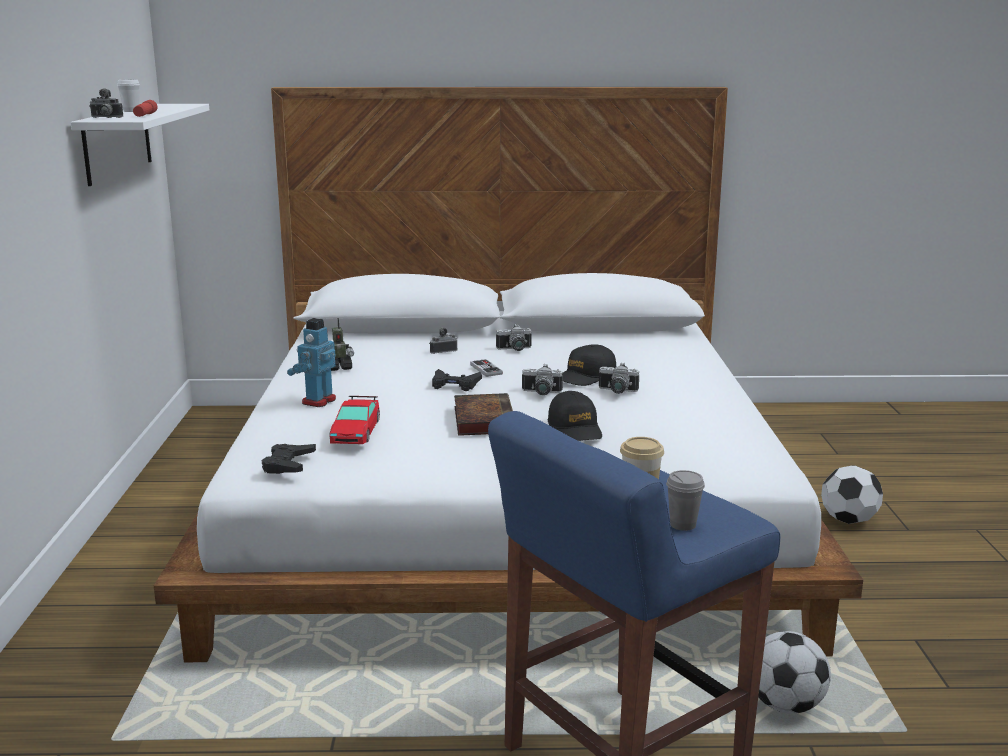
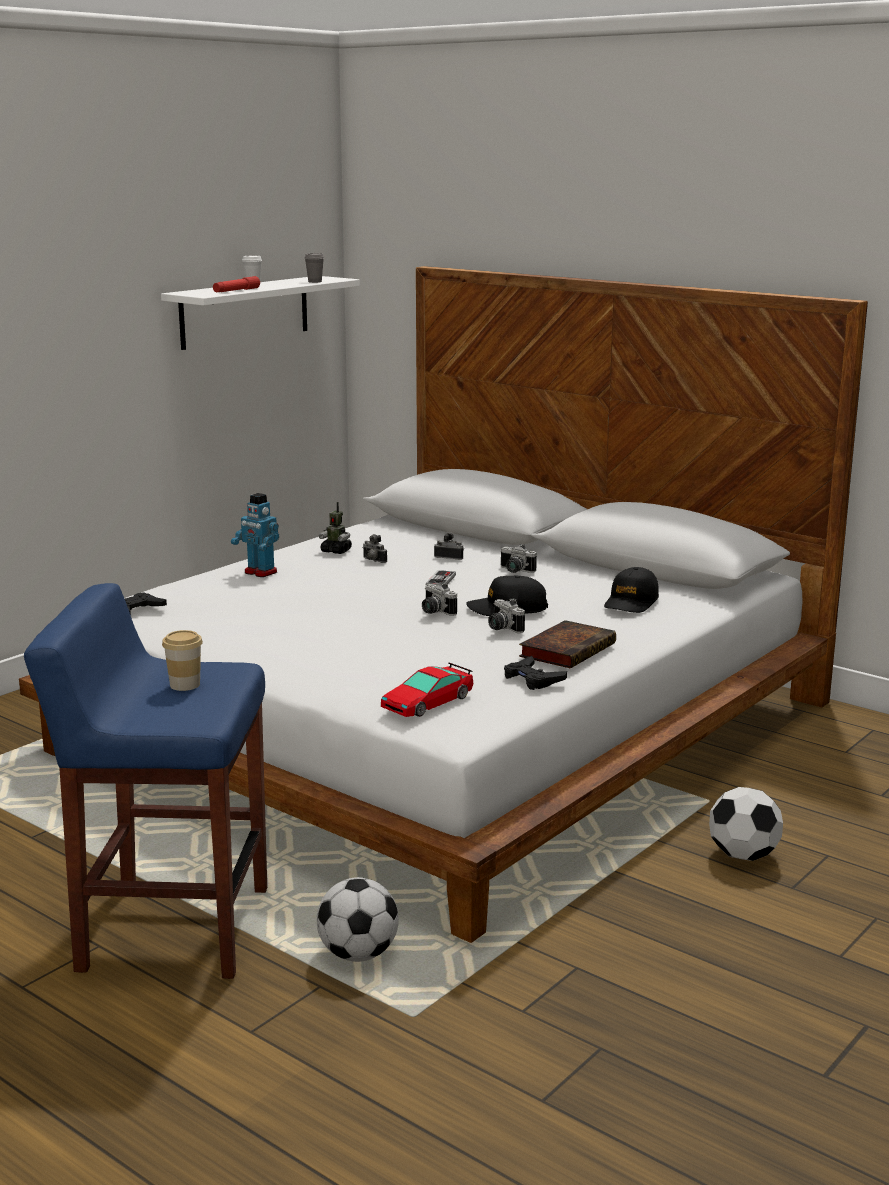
camera: 40 degrees right, 0 degrees up
(106, 117) = (199, 291): camera -> camera (373, 561)
(318, 401) = (260, 572): toy robot -> toy robot turned 120 degrees counterclockwise
(355, 431) = (224, 600): toy car -> toy car (427, 702)
(455, 385) = (382, 586): black game controller -> black game controller (532, 679)
(483, 419) = (341, 619): book -> book (568, 650)
(575, 429) = (390, 647): black cap -> black cap (631, 602)
(683, 525) = (159, 710): grey cup -> grey cup (315, 282)

